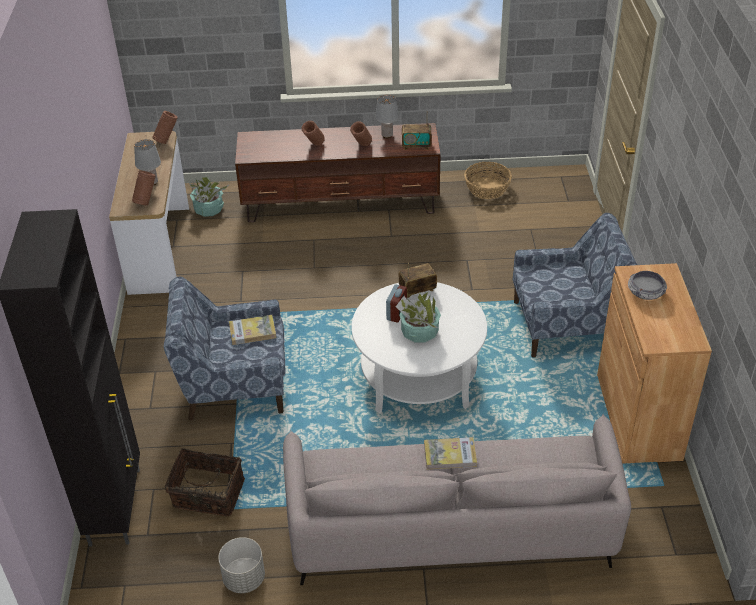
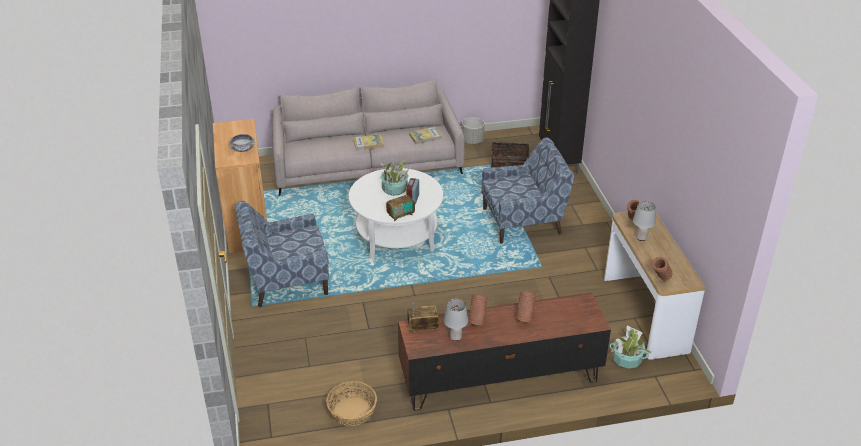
camera: 170 degrees right, 5 degrees down
(252, 331) = (512, 195): book -> book (425, 137)

